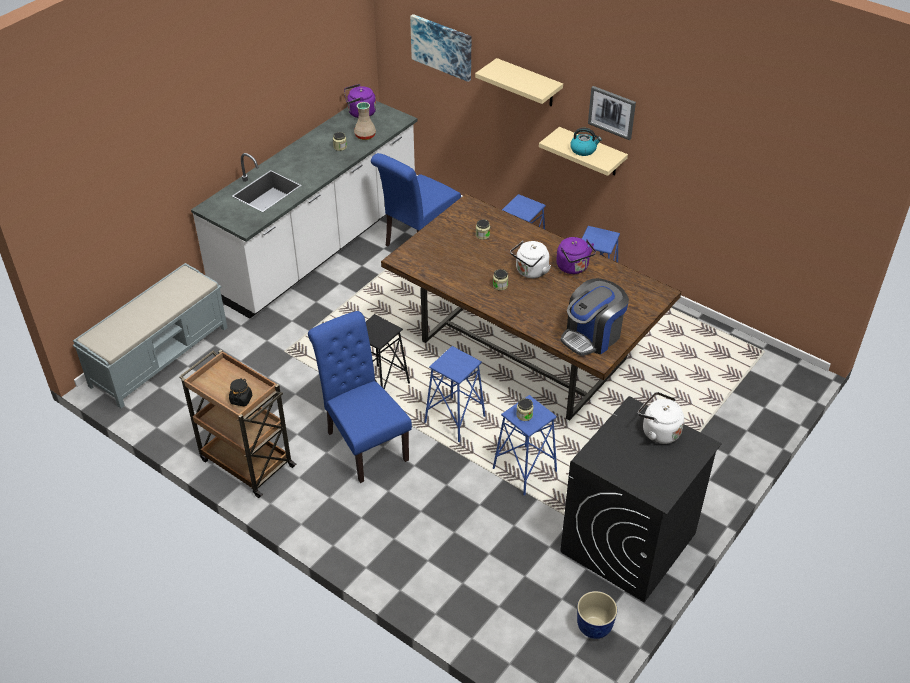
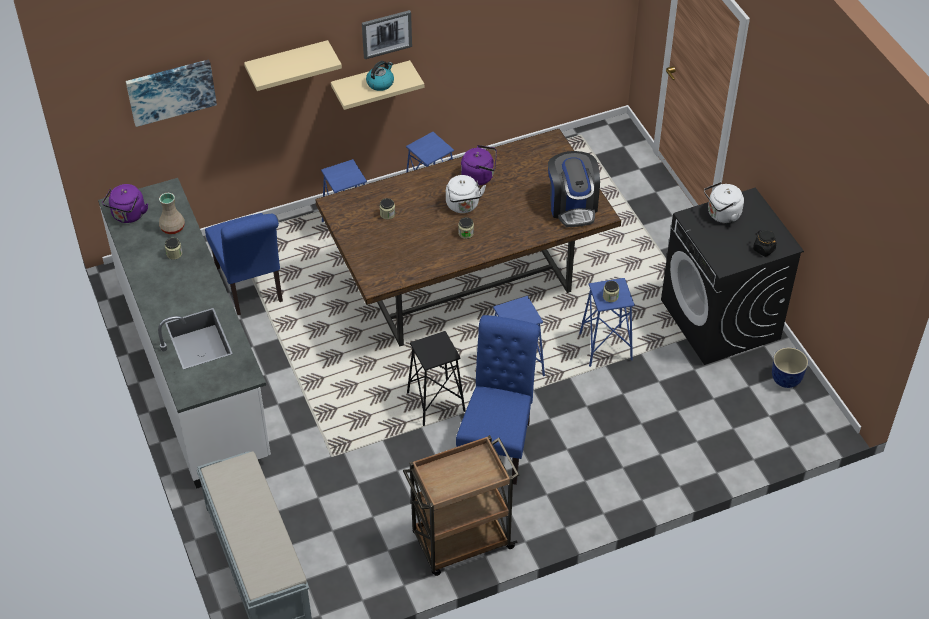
camera: 60 degrees left, 5 degrees up
(241, 399) = (483, 472): black jar -> black jar (763, 249)
(363, 443) = (498, 443): blue chair -> blue chair turned 105 degrees clockwise

